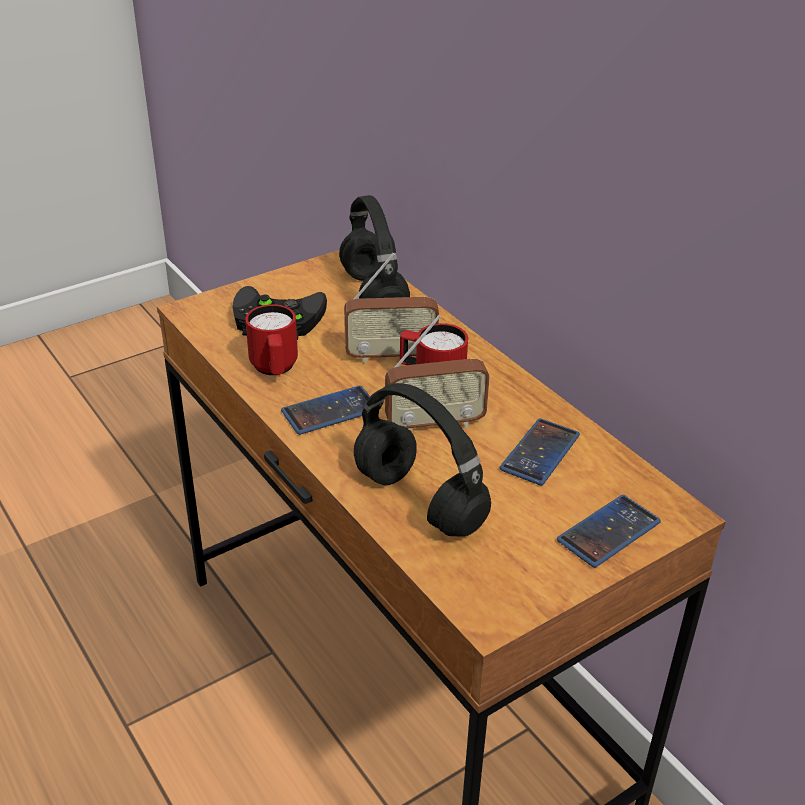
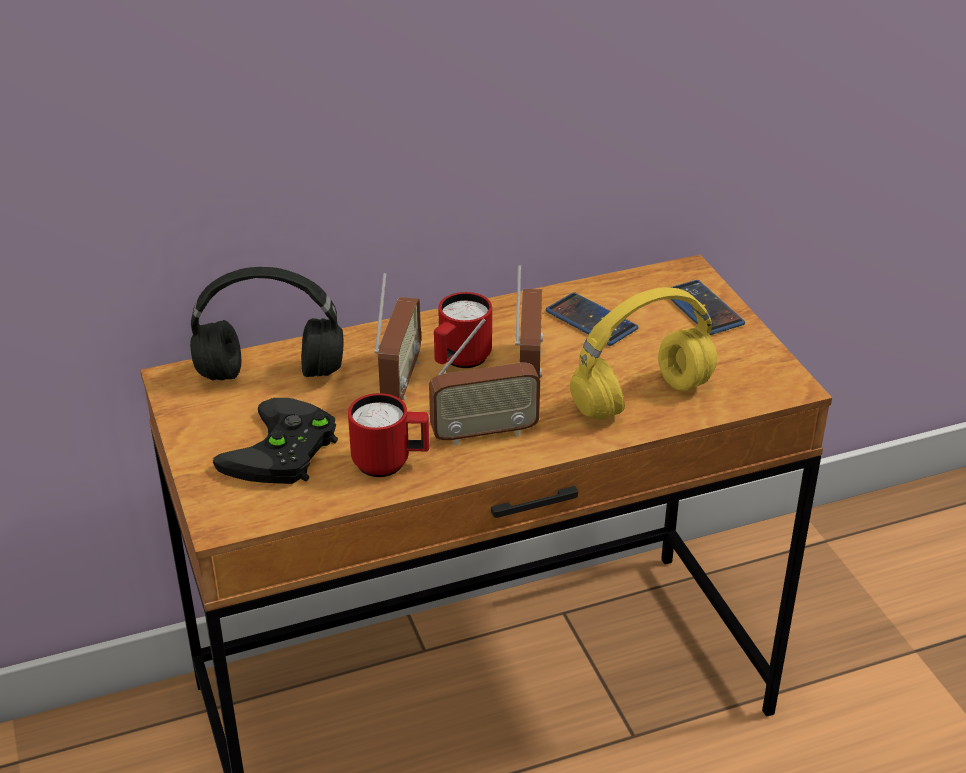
camera: 75 degrees left, 0 degrees up
(330, 411) = (484, 433): phone -> radio
(422, 502) = (643, 397): black headphones -> yellow headphones

